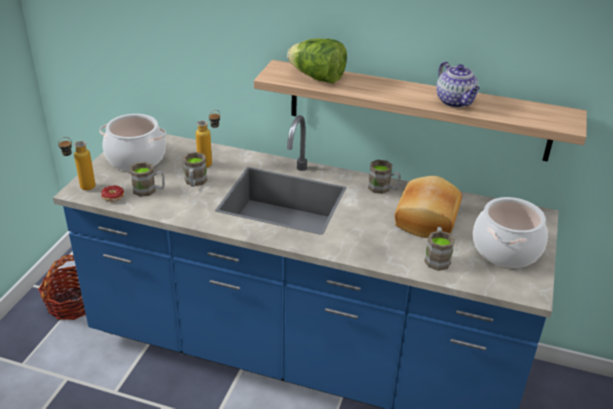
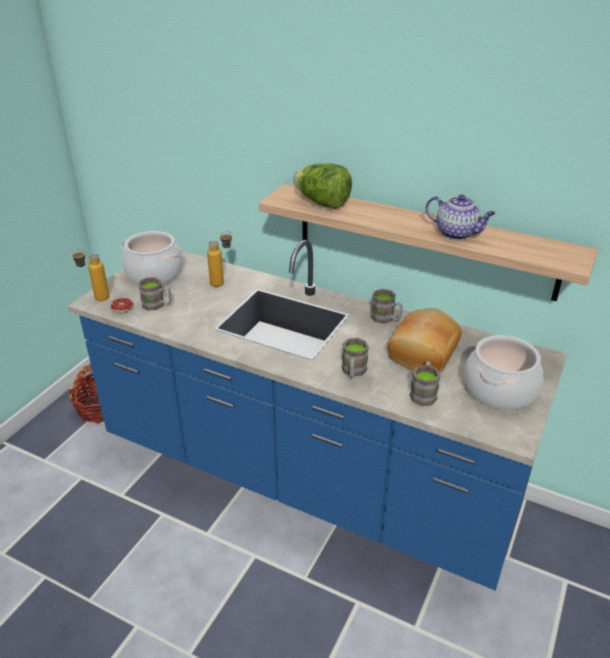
camera: 10 degrees right, 0 degrees up
(195, 182) = (202, 300): brown mug -> brown mug (353, 372)
(456, 102) = (457, 233): teapot -> teapot turned 45 degrees counterclockwise

